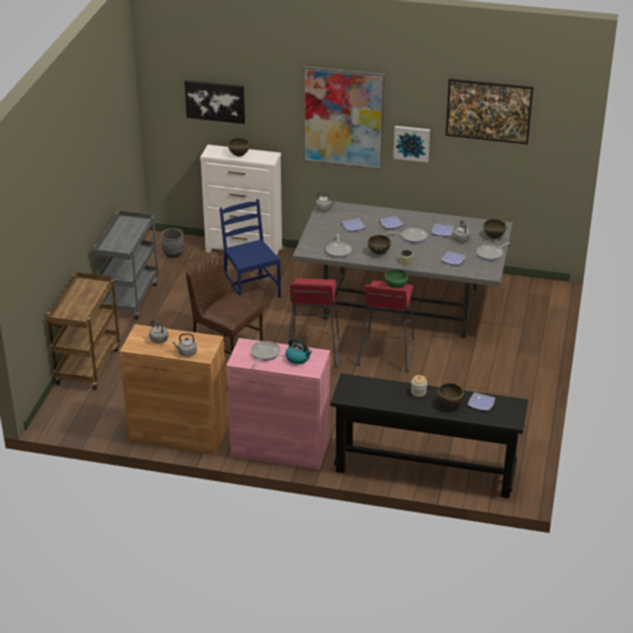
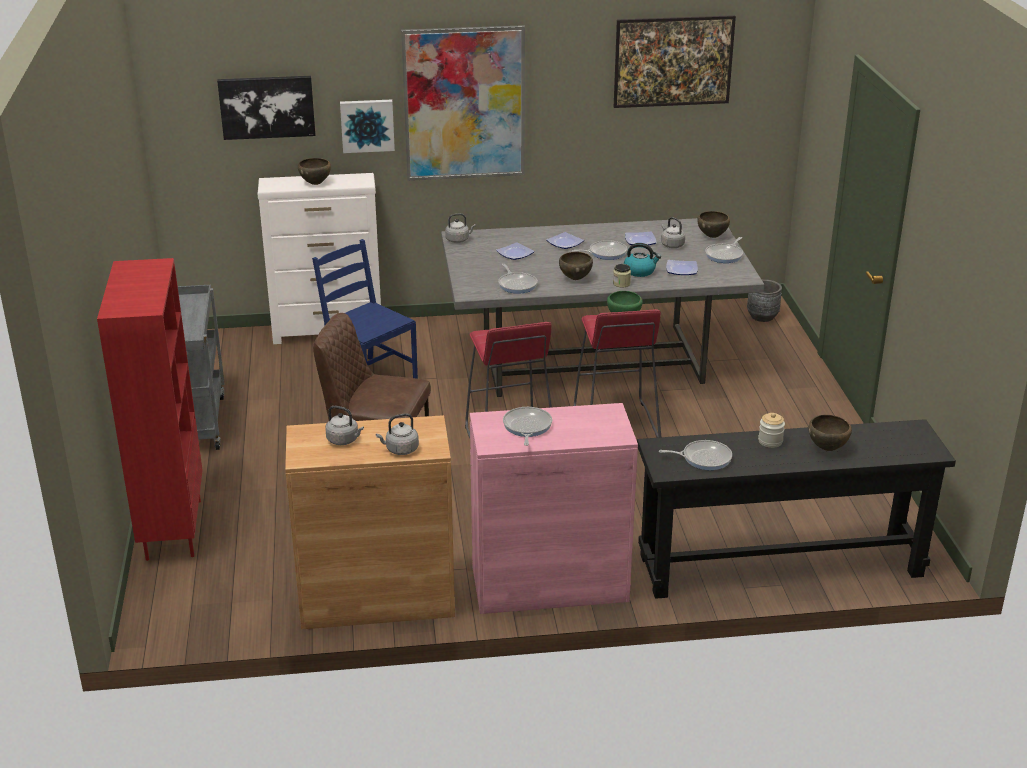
camera: 20 degrees left, 5 degrees down
(88, 365) = (172, 529): brown cart -> red bookcase
(173, 254) = (226, 354): grey planter -> grey planter (762, 316)
(298, 358) = (584, 423): kettle -> kettle (640, 271)
(370, 394) = (703, 458): none -> frying pan
(412, 143) = (565, 127): picture -> picture (367, 125)
(481, 403) = (868, 437): plate -> none

